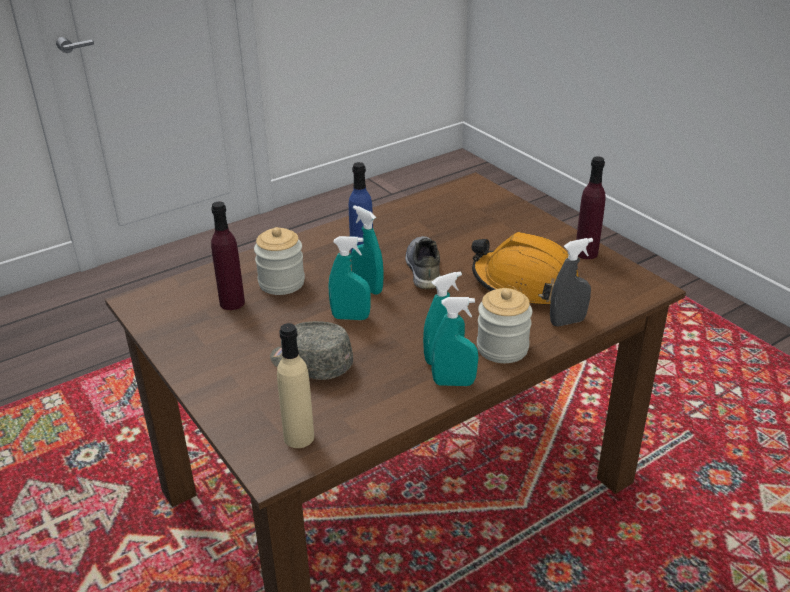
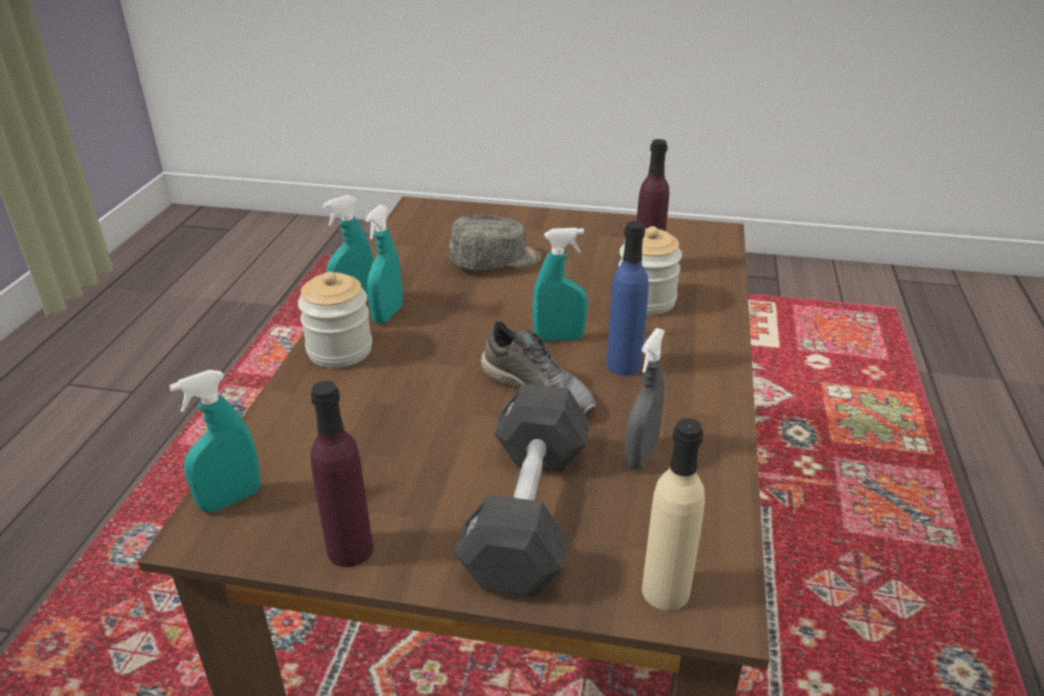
camera: 135 degrees right, 0 degrees up
(299, 437) = (428, 225): beige bottle -> beige bottle (665, 591)
(350, 317) = (526, 305): turquoise spray bottle -> turquoise spray bottle (231, 499)
(499, 231) = (528, 513): none -> black dumbbell
(525, 284) = (390, 437): orange hard hat -> none
(567, 322) = (290, 415): grey spray bottle -> grey spray bottle (641, 455)

